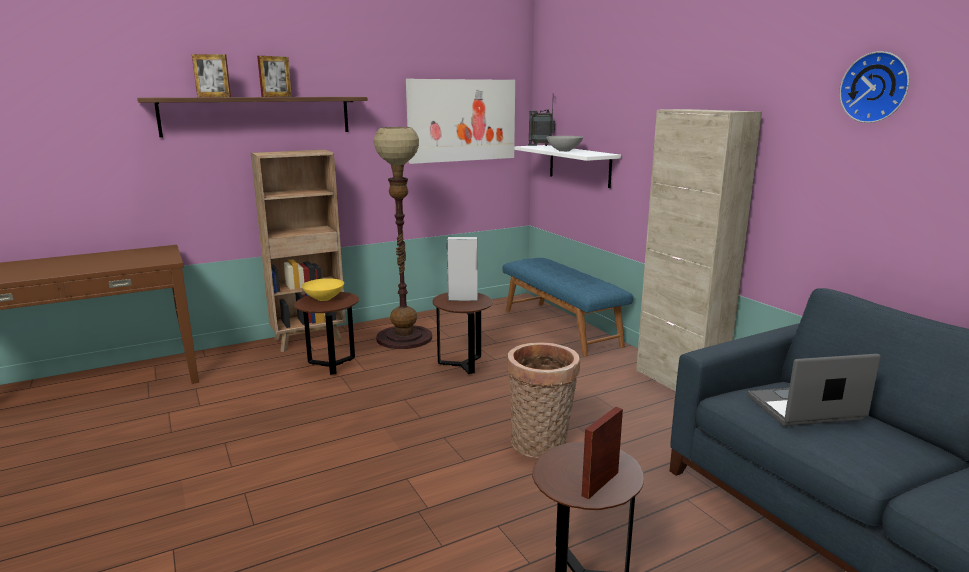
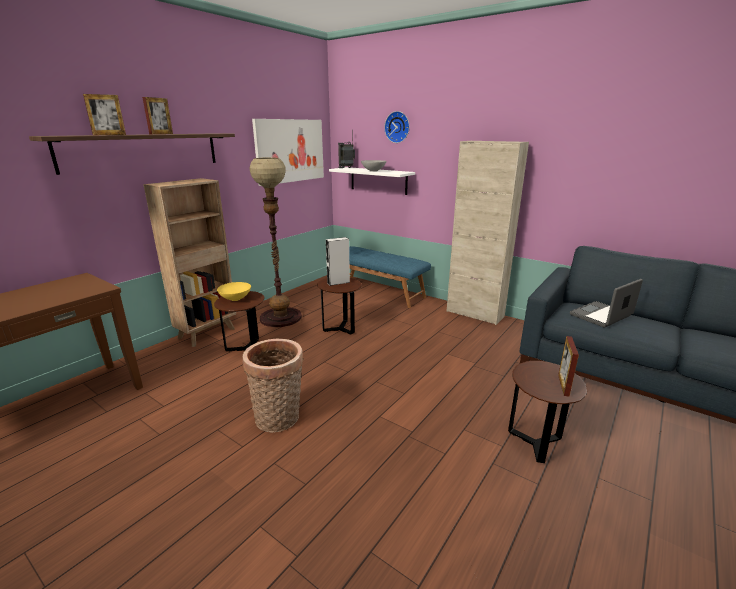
camera: 25 degrees left, 5 degrees up
(540, 445) = (439, 371): basket -> basket (279, 419)
(876, 87) = (606, 127): wall clock -> wall clock (398, 127)

